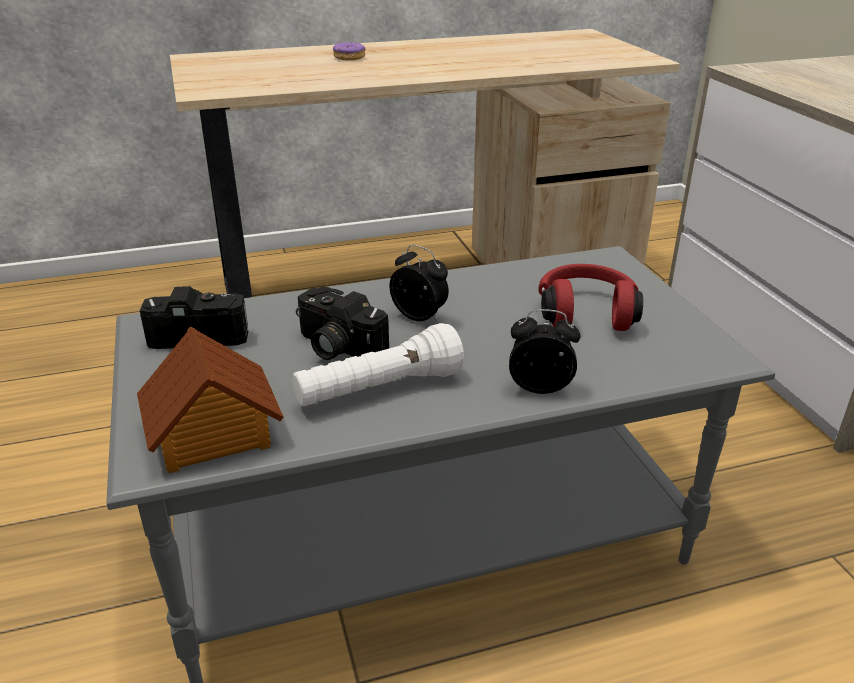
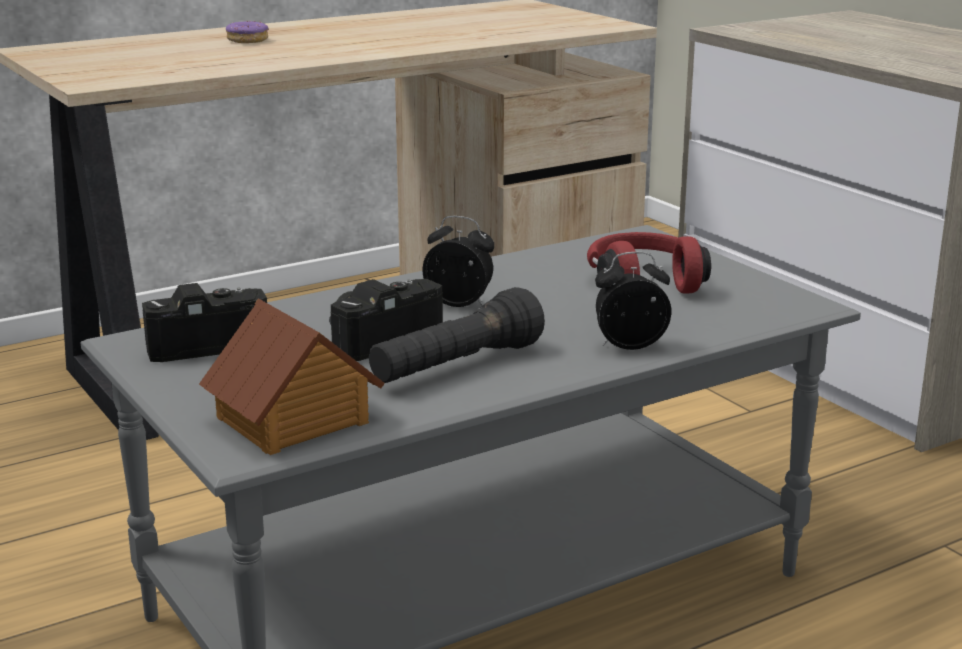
camera: 15 degrees left, 10 degrees down
(336, 347) = (380, 338): camera -> camera turned 120 degrees clockwise
(379, 390) = (456, 366): white flashlight -> black flashlight

